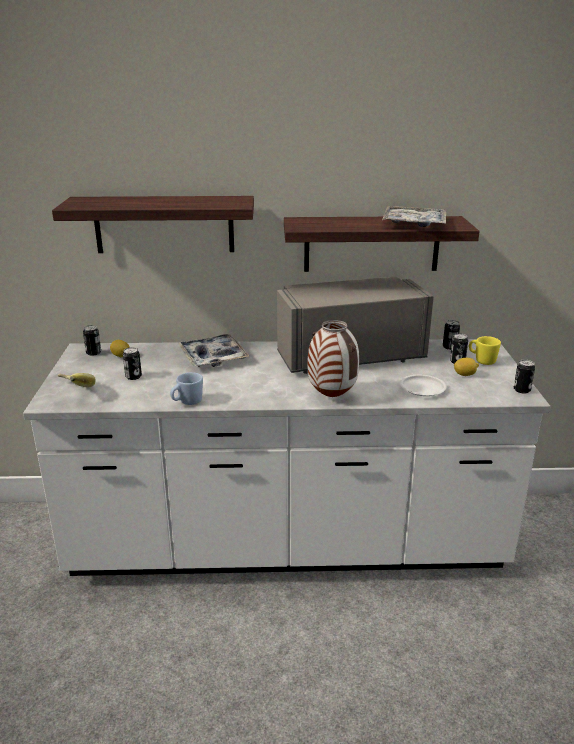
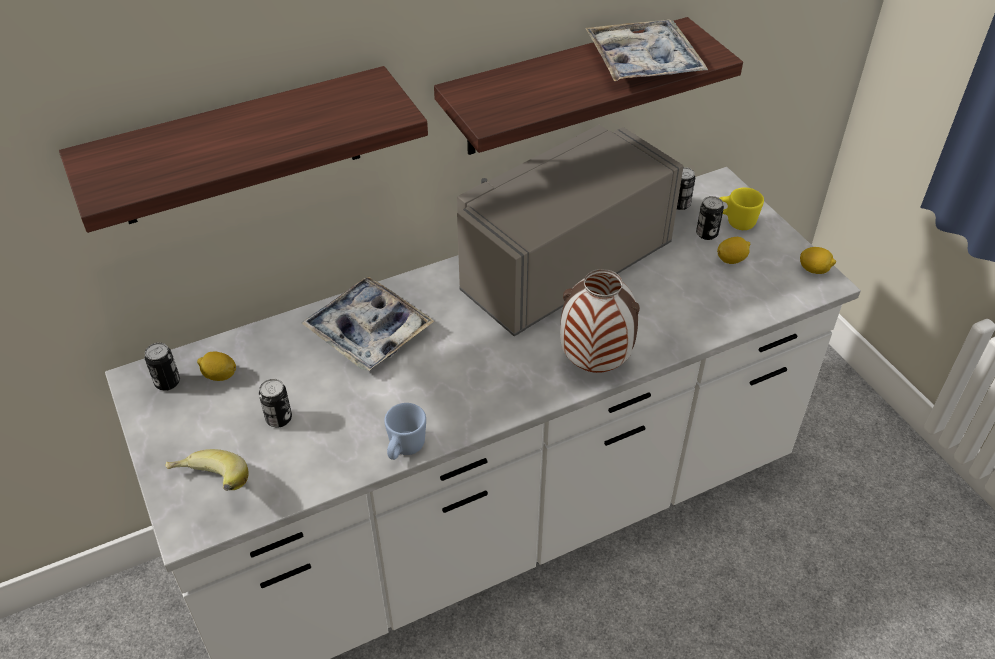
camera: 25 degrees left, 20 degrees up
(422, 388) = (696, 307): white plate -> none
(522, 390) = (814, 270): can -> lemon

